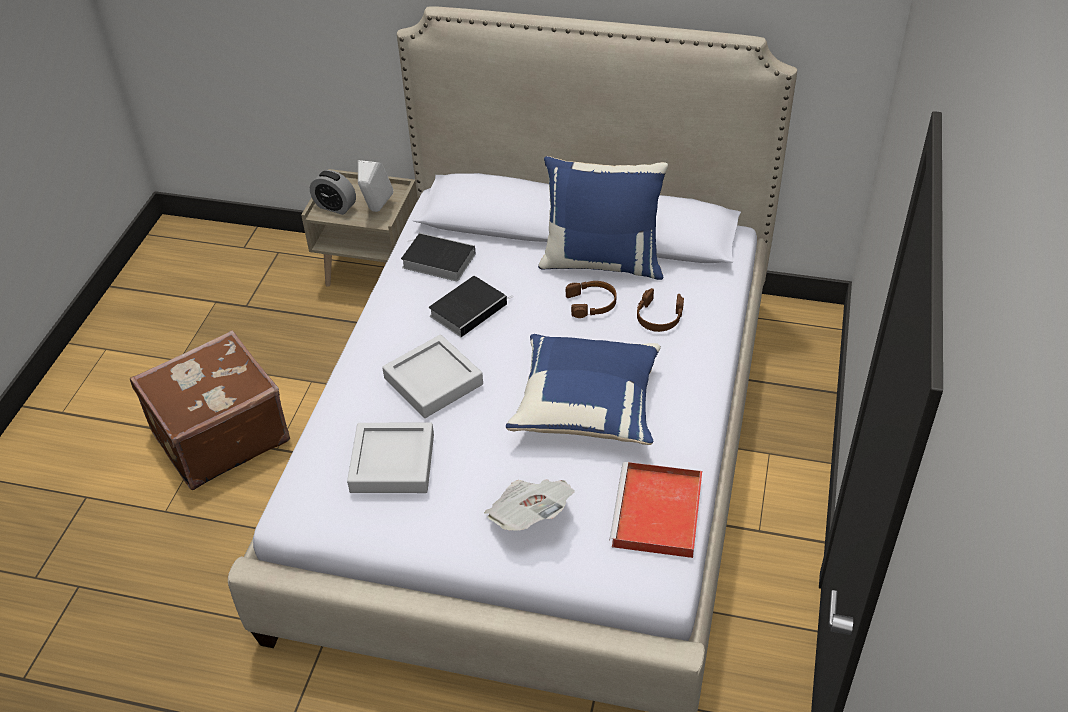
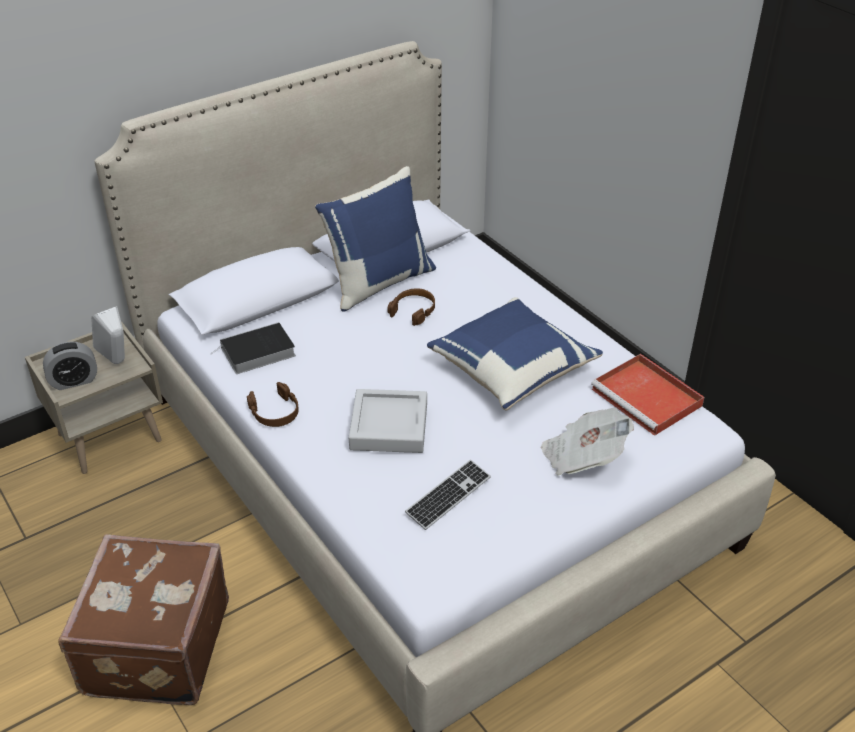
camera: 50 degrees left, 5 degrees down
(392, 463) = (448, 496): grey tray -> keyboard
(469, 308) = (335, 366): book -> none
(659, 317) = (468, 291): brown headphones -> brown headphones (275, 412)

